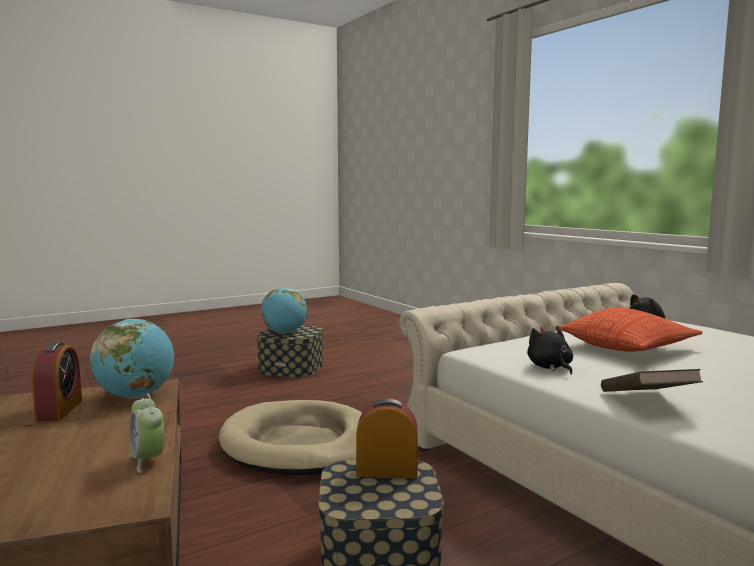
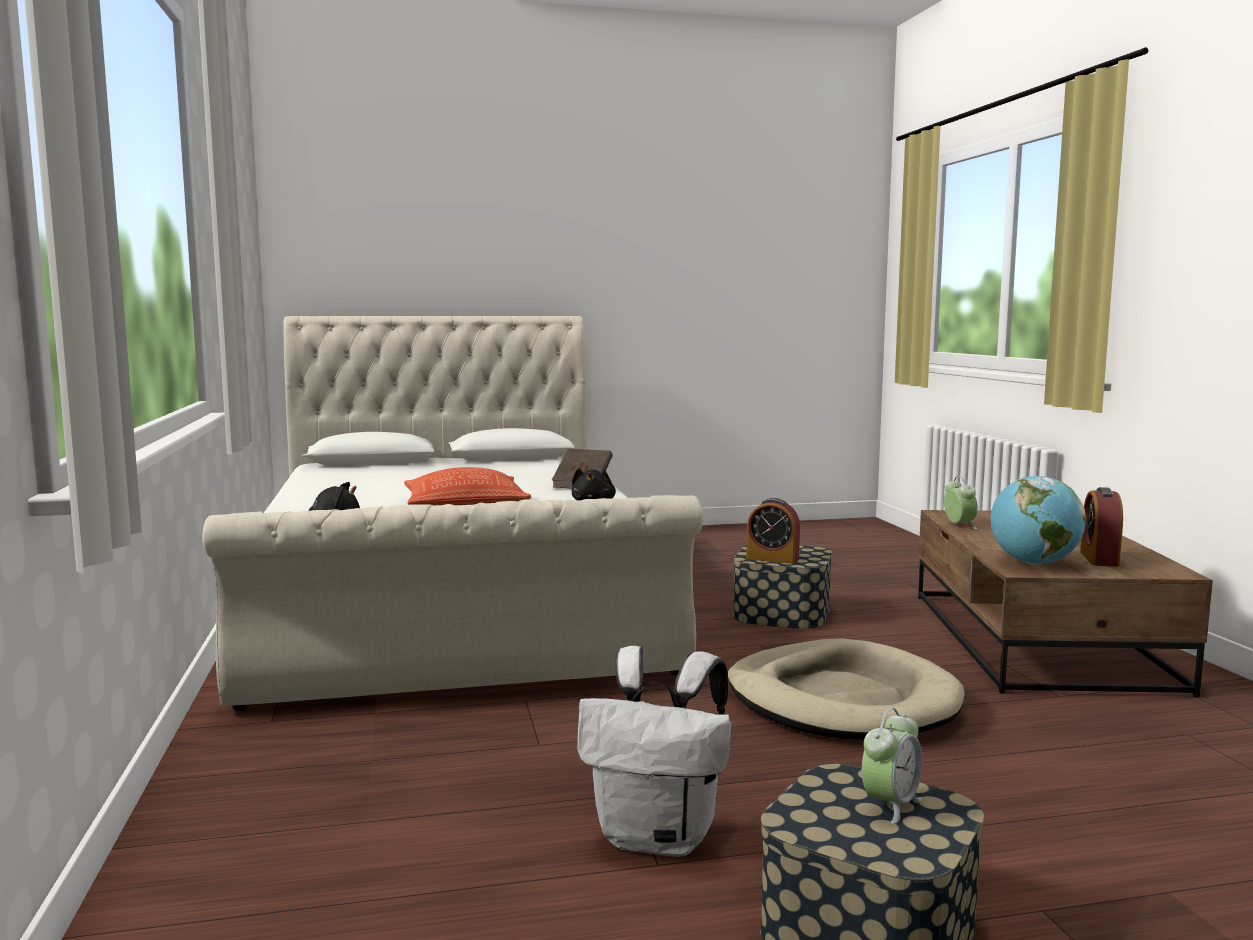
camera: 160 degrees left, 0 degrees up
(284, 333) = (890, 805): globe -> alarm clock
(366, 377) = (659, 838): none -> white backpack

